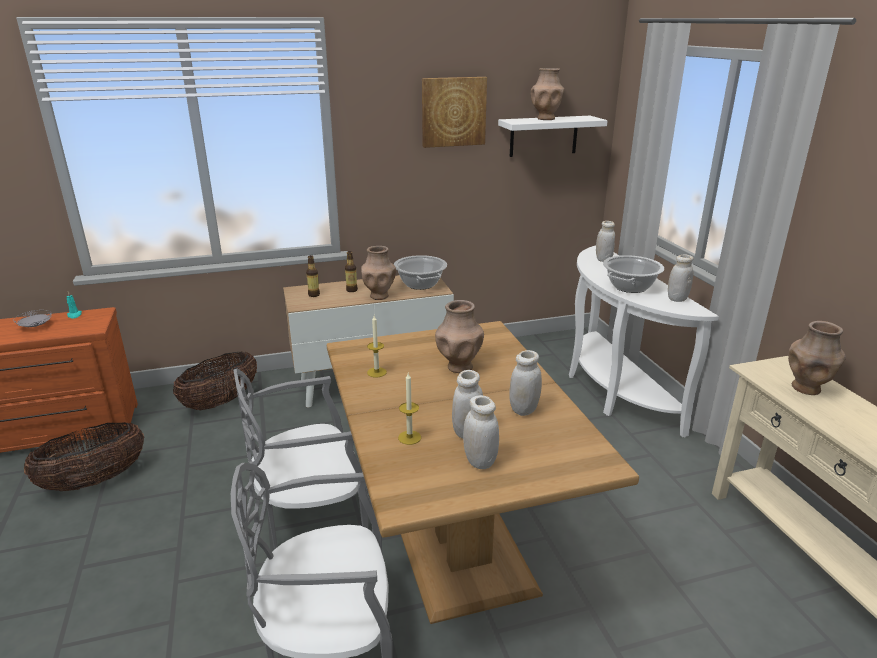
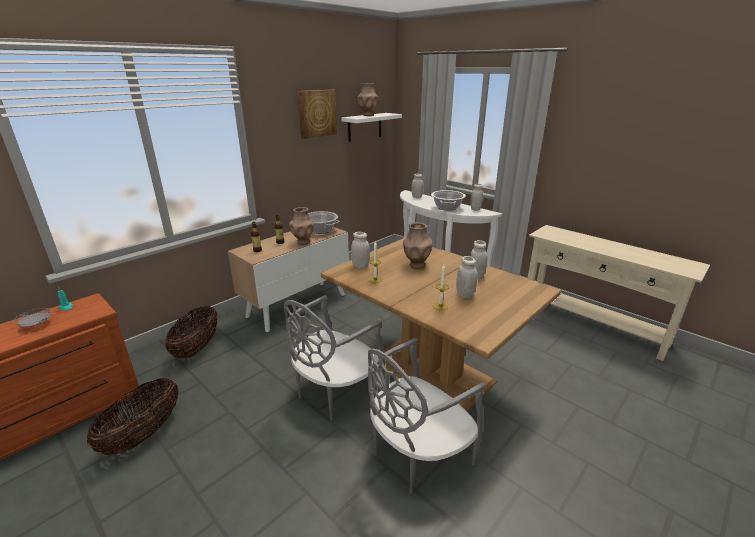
camera: 30 degrees left, 0 degrees up
(480, 461) = (489, 306): white jar -> white jar (360, 266)
(806, 388) = (568, 237): brown vase -> none

